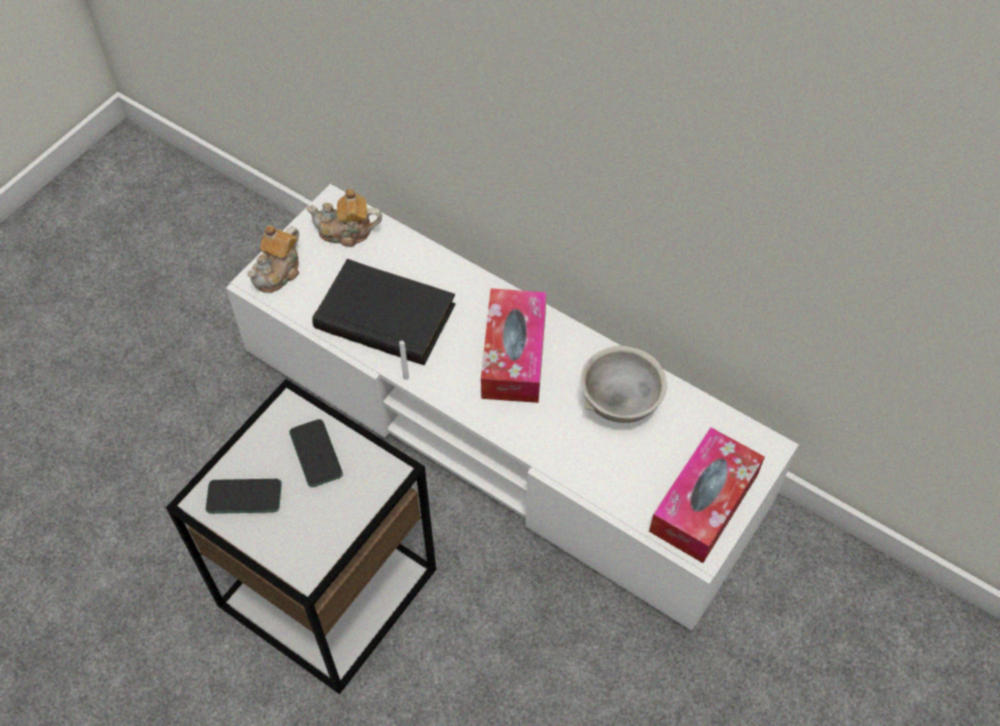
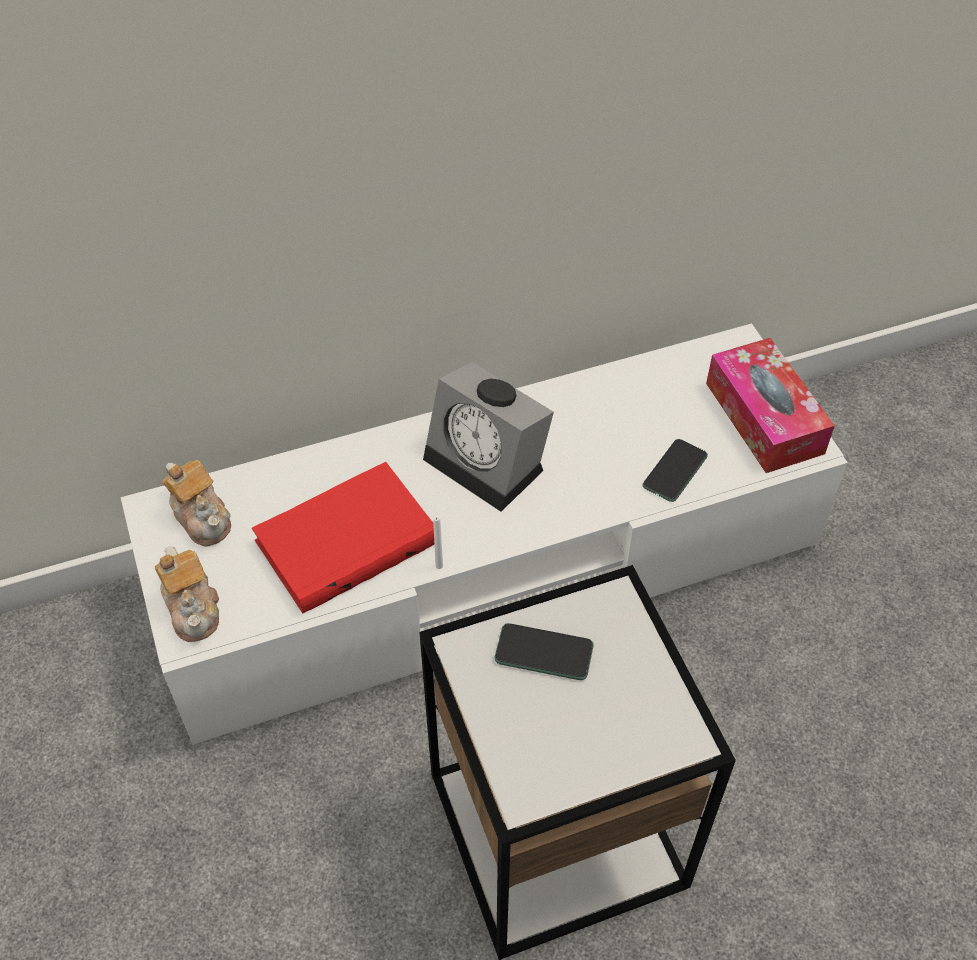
camera: 55 degrees left, 5 degrees down
(244, 497) = (548, 752): phone -> phone (675, 471)
(346, 232) = (202, 517): teapot -> teapot turned 75 degrees counterclockwise
(387, 315) = (346, 539): black book -> red book
(514, 355) = (490, 463): tissue box -> alarm clock
(618, 402) = (610, 415): grey bowl -> none

